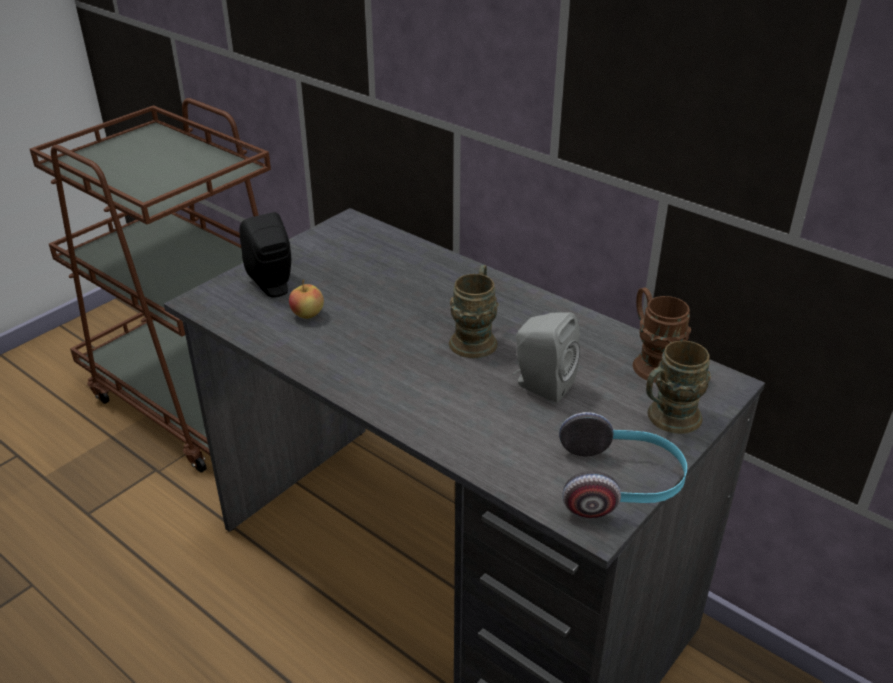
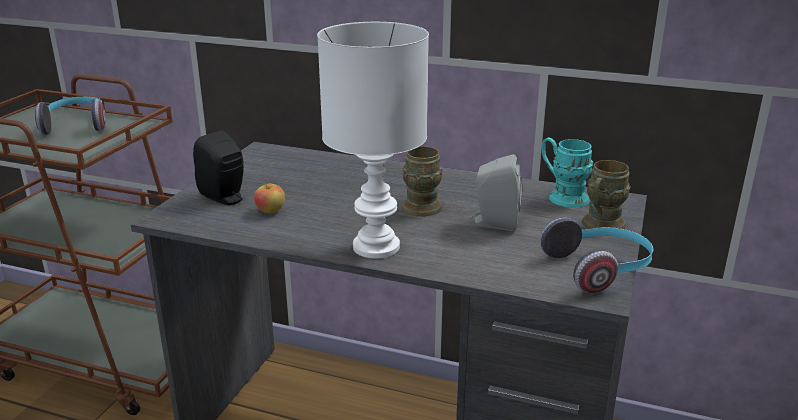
camera: 20 degrees left, 10 degrees down
(173, 160) = (77, 125): none -> headphones
(389, 390) = (378, 246): none -> white table lamp
(652, 362) = (562, 196): brown mug -> turquoise mug

